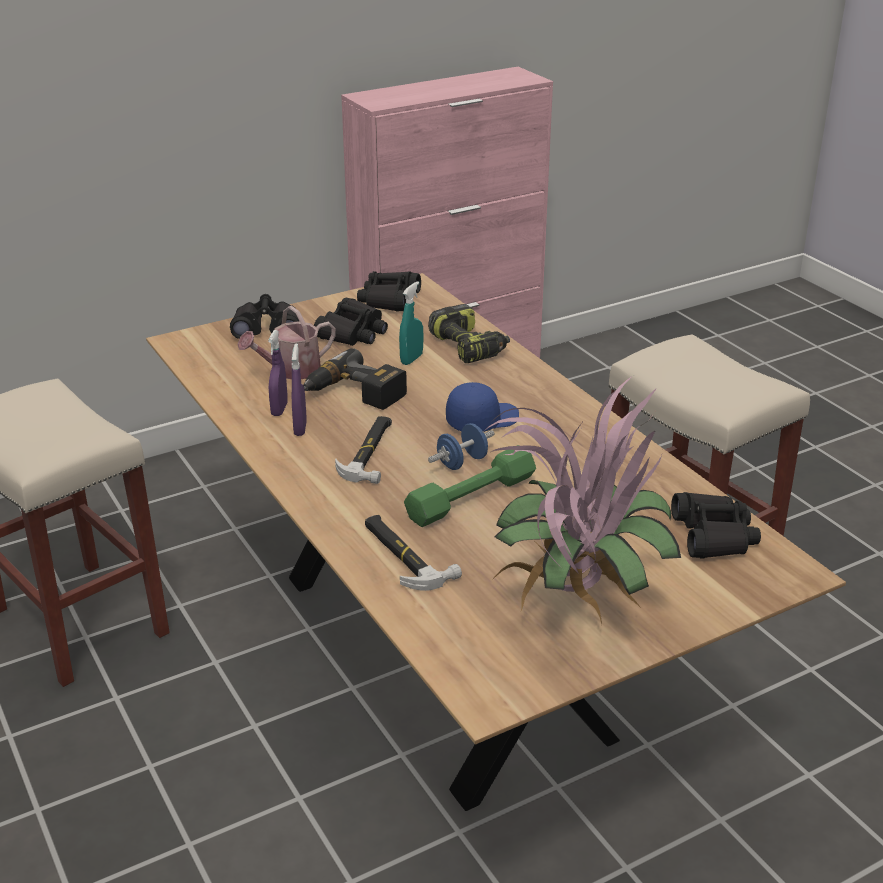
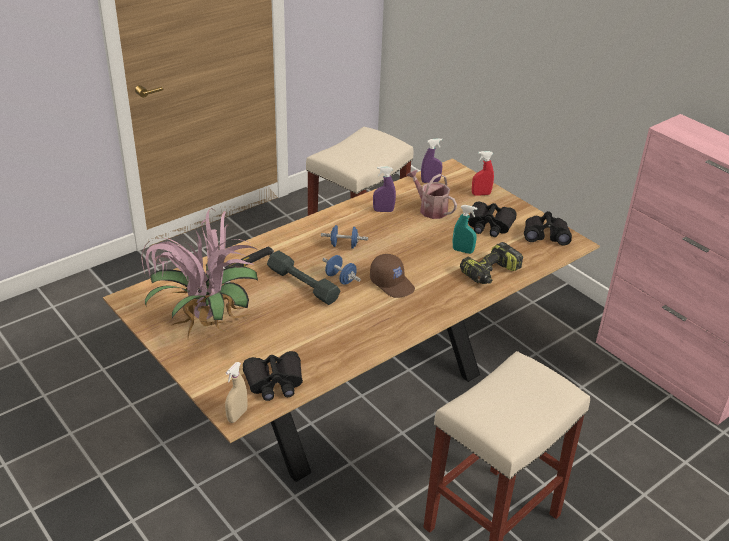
camera: 80 degrees right, 5 degrees up
(266, 328) = (481, 194): black binoculars -> red spray bottle
(300, 428) = (364, 220): purple spray bottle -> purple spray bottle (430, 181)
(353, 395) = (409, 233): power drill -> none
(370, 452) = (344, 245): hammer -> blue dumbbell
(471, 497) = (303, 284): green dumbbell -> grey dumbbell
(481, 420) = (392, 283): blue cap -> brown cap
(792, 572) = (237, 415): none -> beige spray bottle

